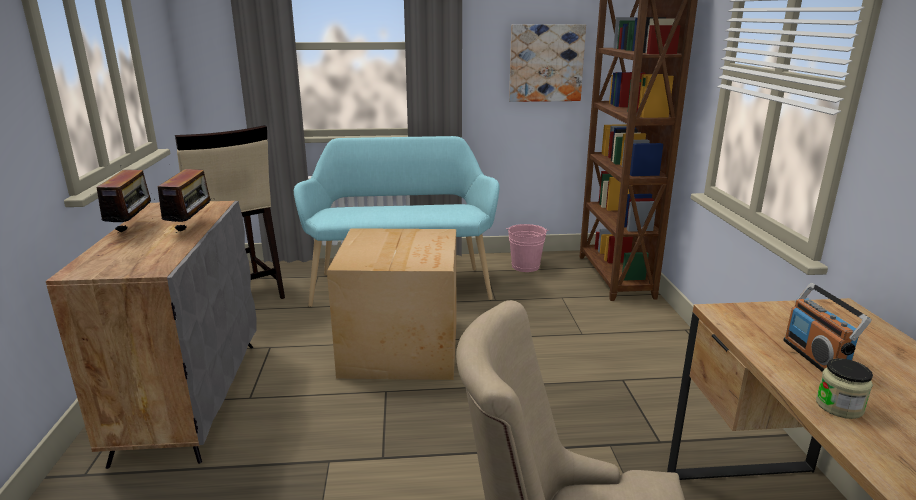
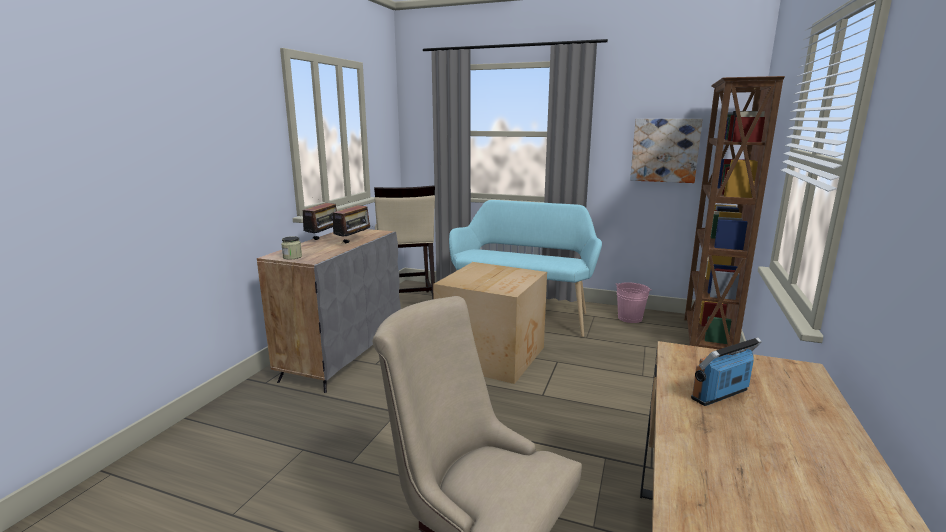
camera: 25 degrees right, 5 degrees down
(815, 358) = (720, 395): radio -> radio turned 45 degrees clockwise
(839, 406) = (695, 428): jar -> jar (292, 257)

